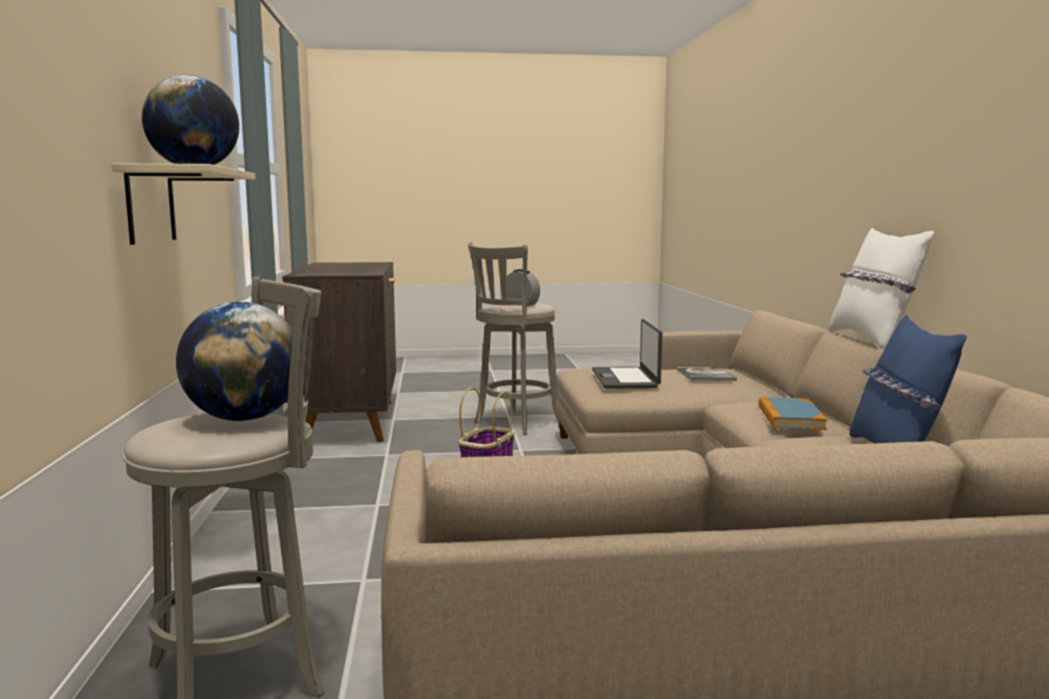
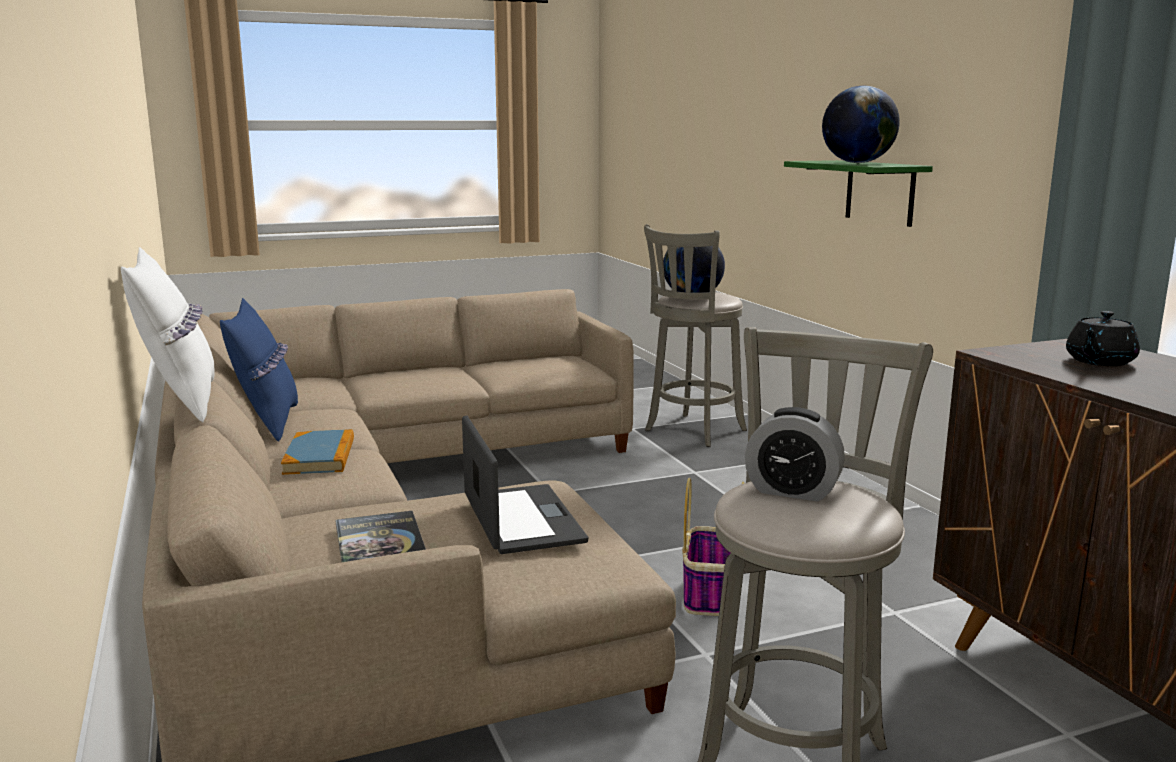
camera: 165 degrees right, 5 degrees up
(150, 205) = (880, 192): beige shelf -> green shelf
(338, 271) = (1099, 362): none -> black teapot

